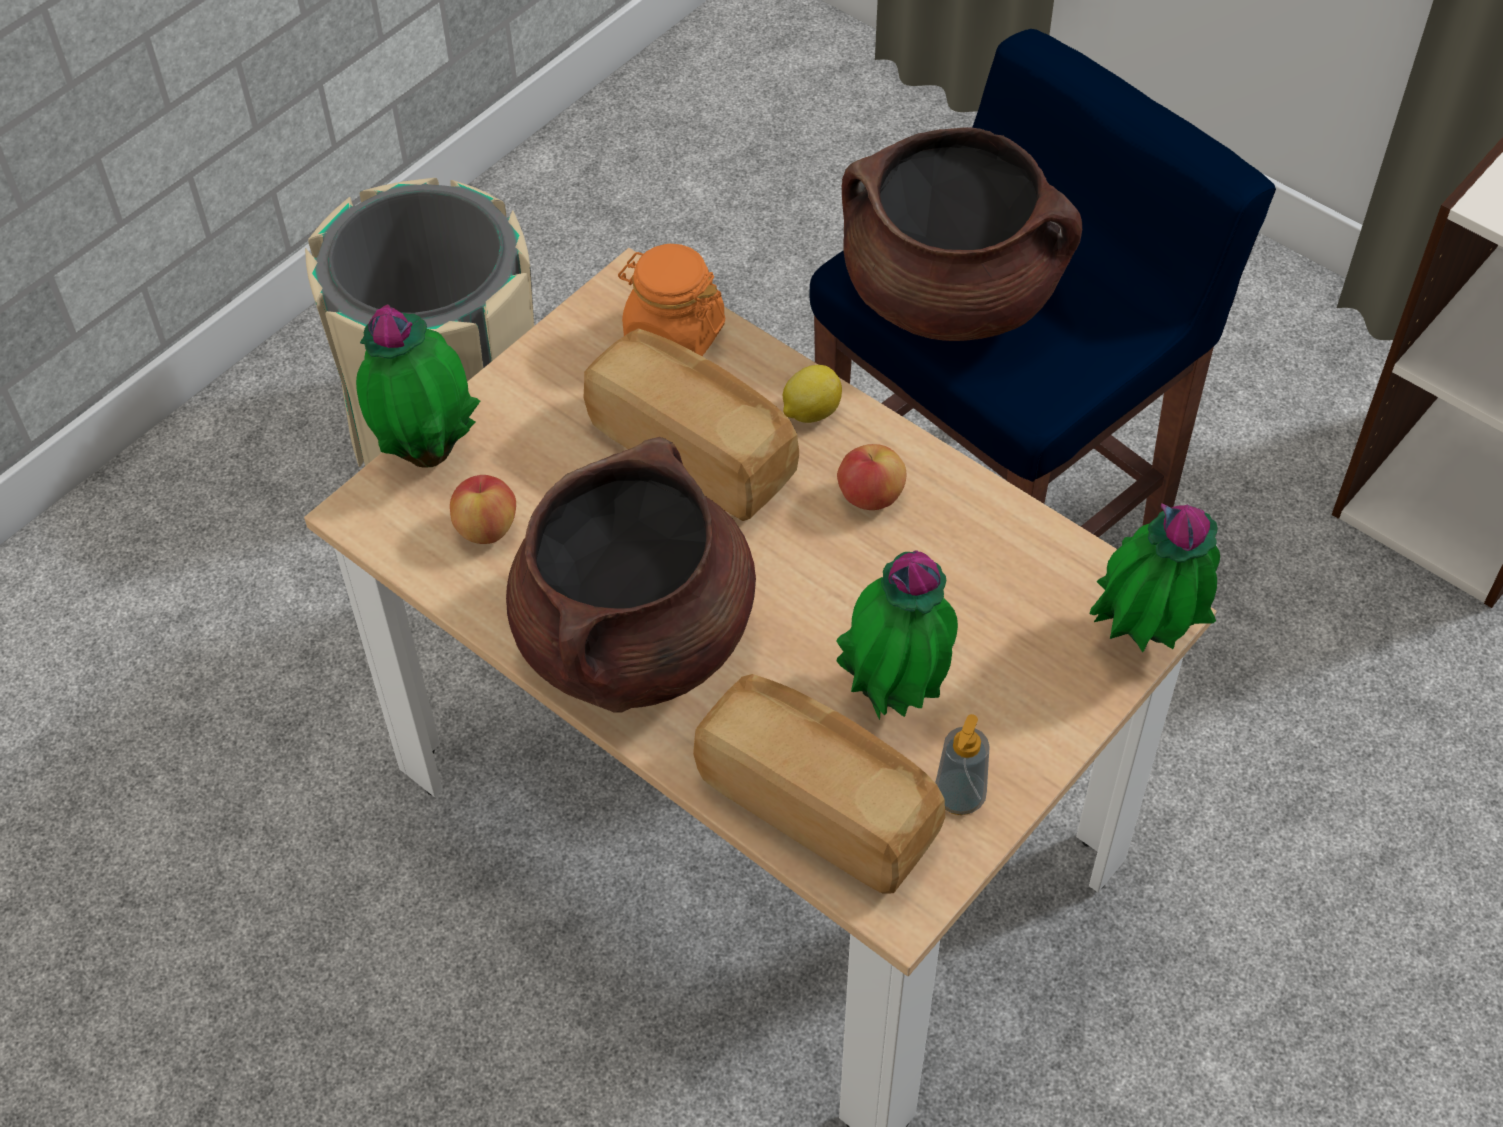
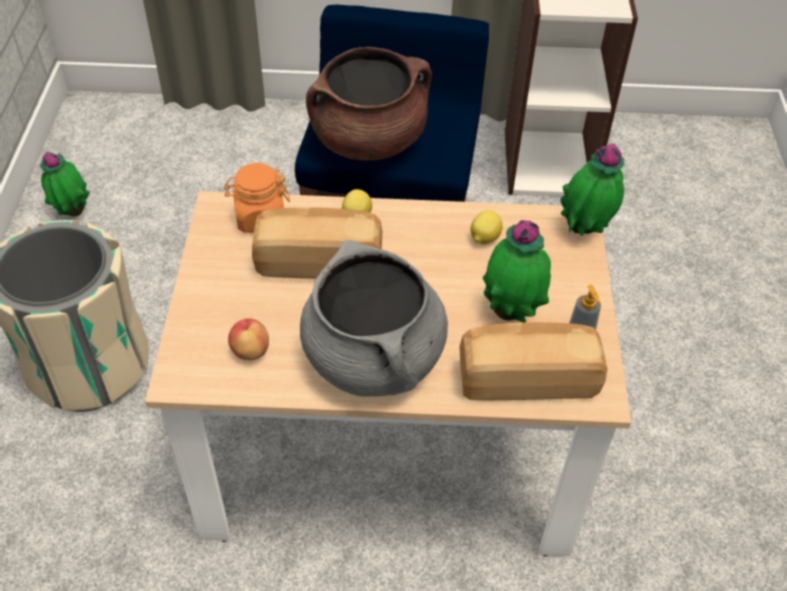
camera: 40 degrees left, 5 degrees down
(427, 450) = (183, 332): potted plant -> potted plant (73, 212)
(635, 639) = (374, 358): brown cooking pot -> grey cooking pot
(870, 496) = (418, 238): apple -> none
(971, 554) = (484, 238): none -> lemon

